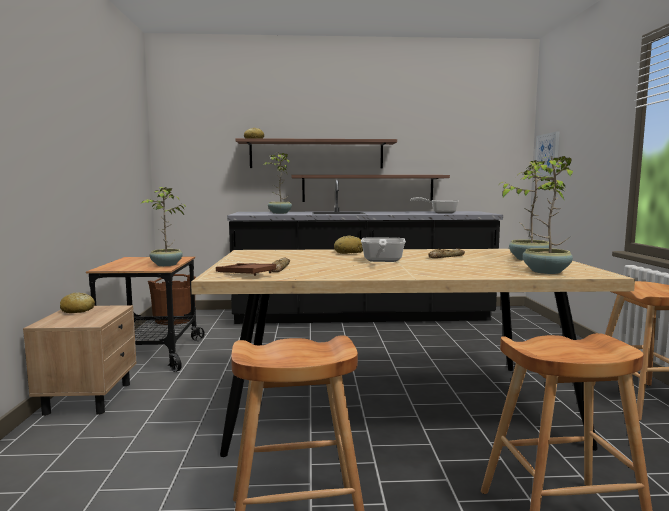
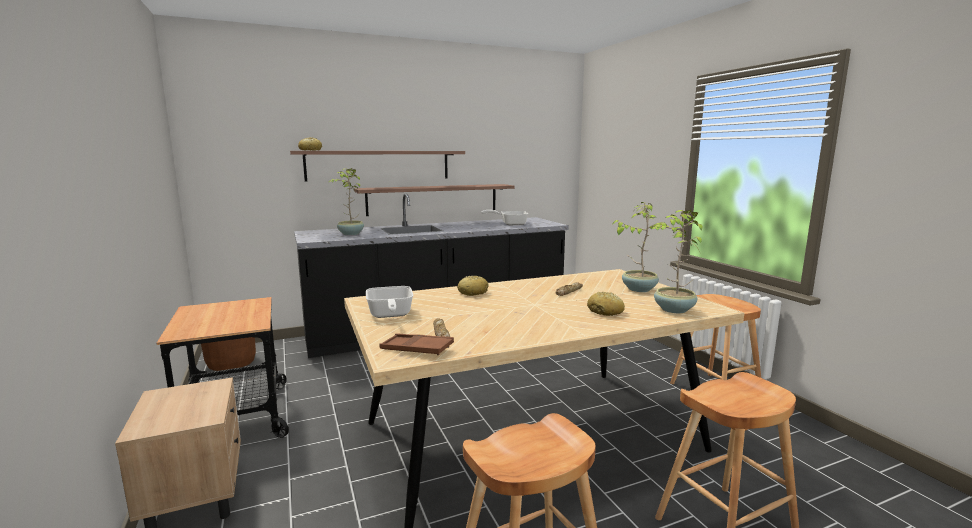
camera: 20 degrees left, 5 degrees up
(77, 310) = (166, 398): bread -> bread (605, 311)
(166, 265) = (253, 318): potted plant -> none
(382, 261) = (522, 306): frying pan -> frying pan (389, 315)
(547, 154) = (597, 165): picture -> none

